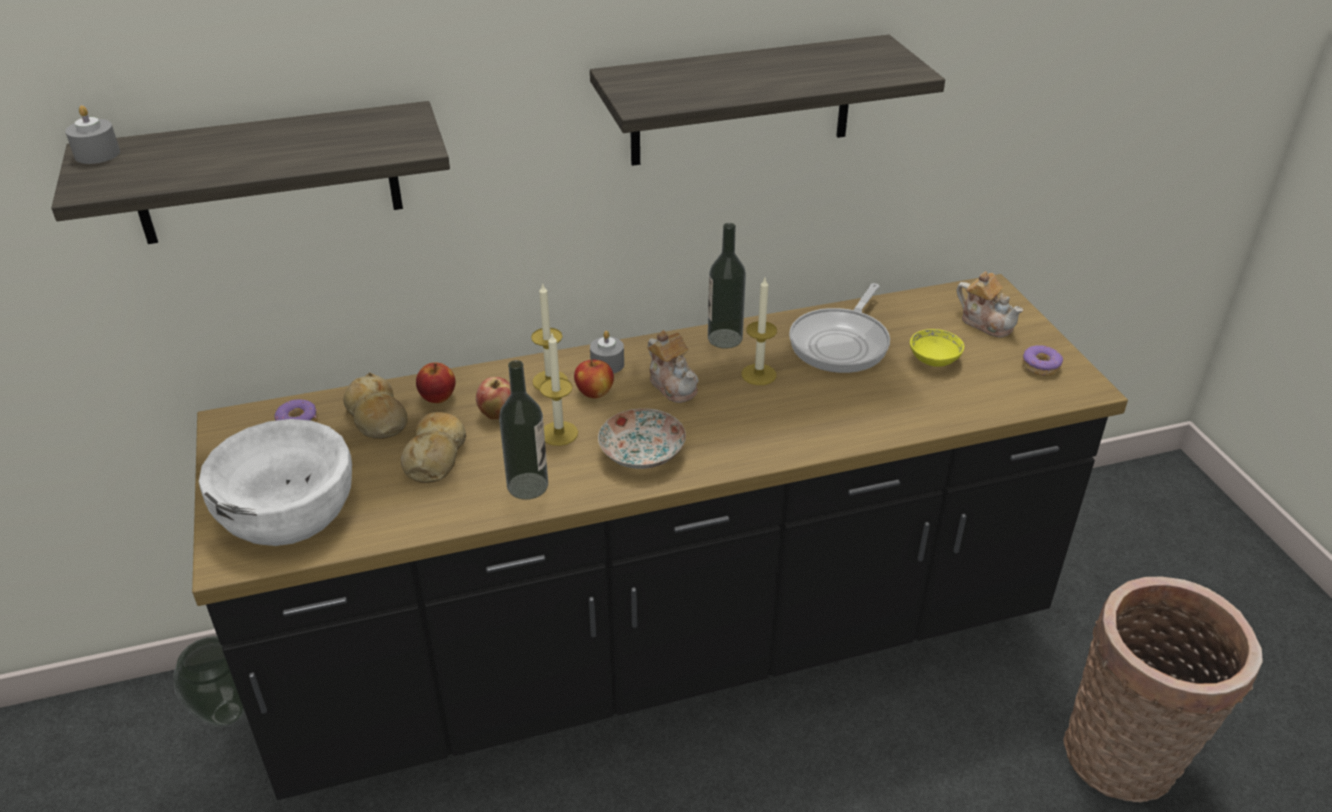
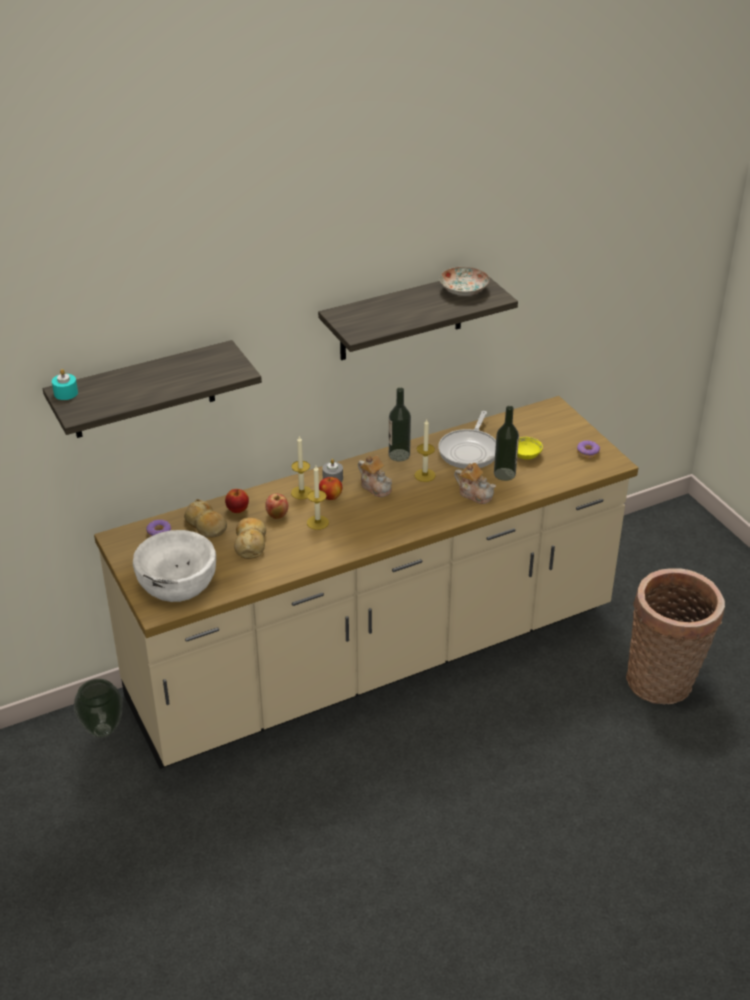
camera: 10 degrees left, 0 degrees up
(97, 154) = (66, 393): grey candle -> turquoise candle
(527, 486) = (310, 553): bottle -> bottle (504, 474)
(642, 453) = (369, 528): plate -> plate (464, 290)
(666, 650) = (375, 658): black counter -> beige counter
(986, 322) = (553, 429): teapot -> teapot (475, 494)

